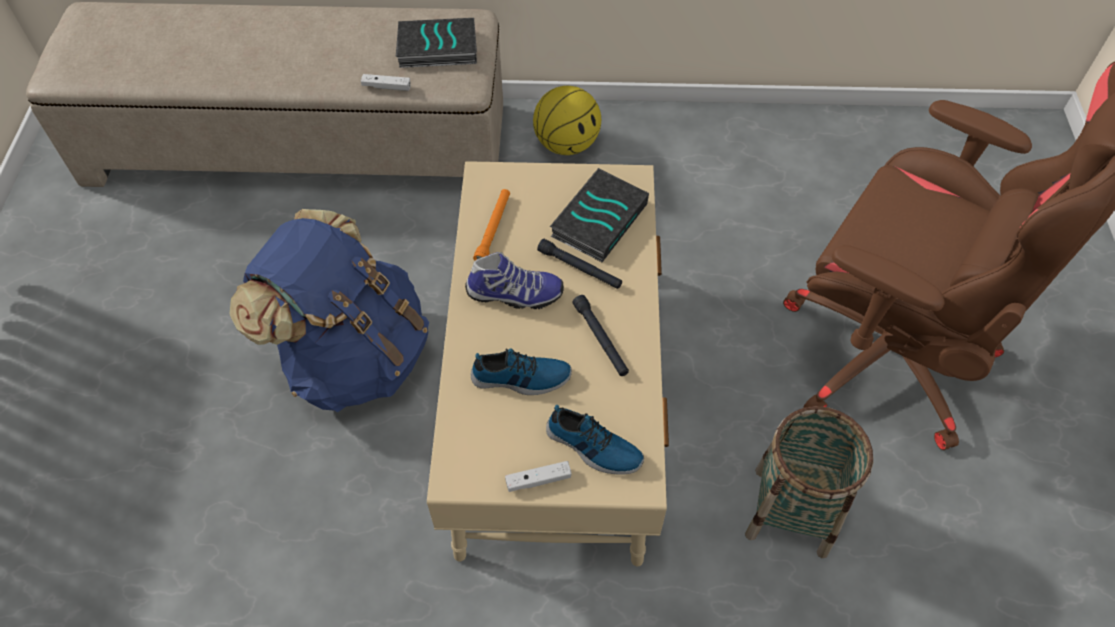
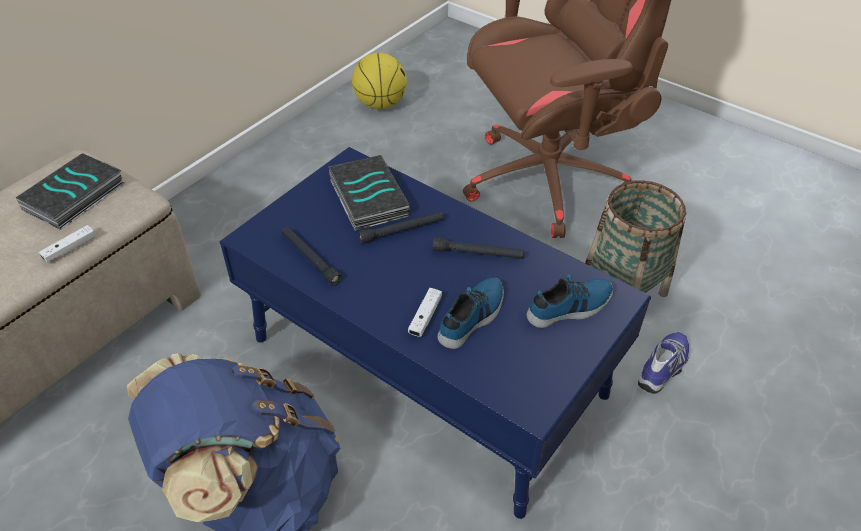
camera: 55 degrees left, 10 degrees down
(493, 229) = (310, 259): orange flashlight -> black flashlight
(514, 295) = (389, 280): shoe -> shoe (664, 368)
(538, 480) = (575, 355): white game controller -> white game controller (425, 317)
(553, 396) = (425, 366): beige coffee table -> blue coffee table
(567, 144) = (207, 226): basketball -> basketball (380, 104)

